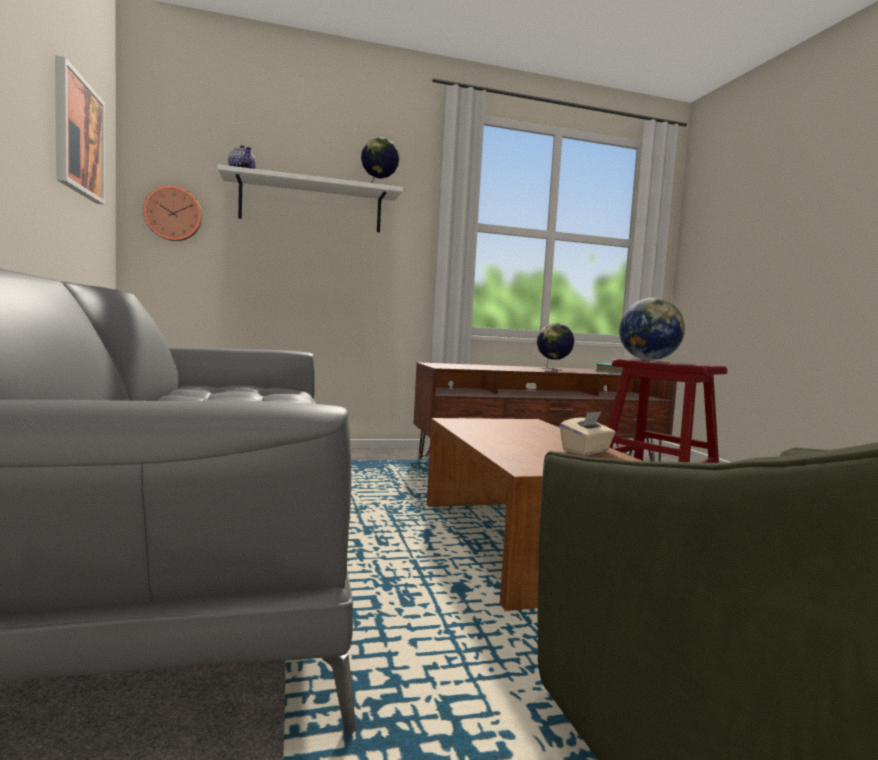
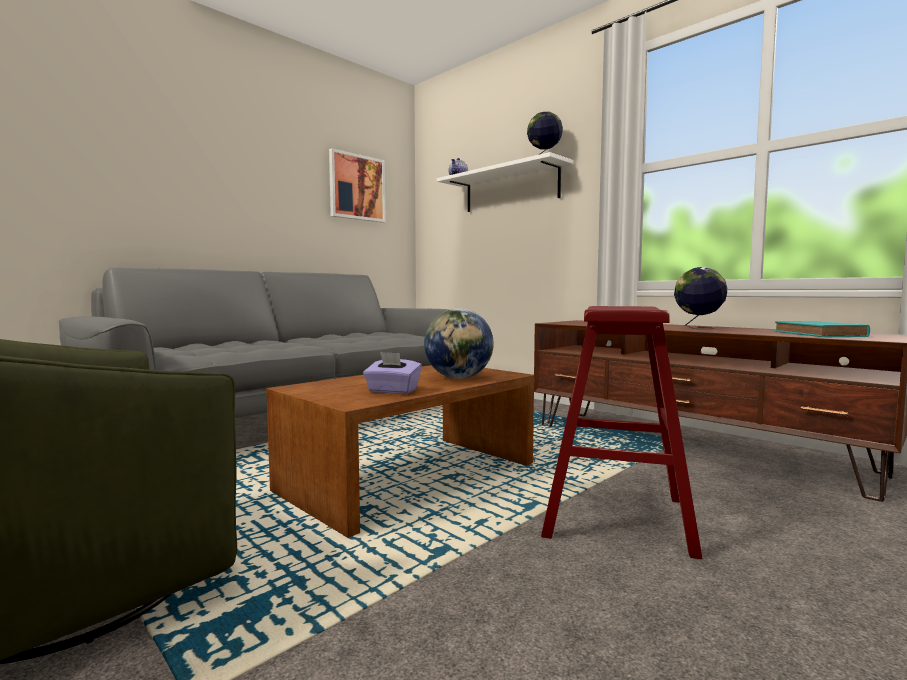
camera: 60 degrees right, 0 degrees up
(173, 214) = (437, 218): wall clock -> none
(586, 451) = (392, 391): beige tissue box -> purple tissue box
(648, 360) = (624, 306): globe -> globe (459, 378)

